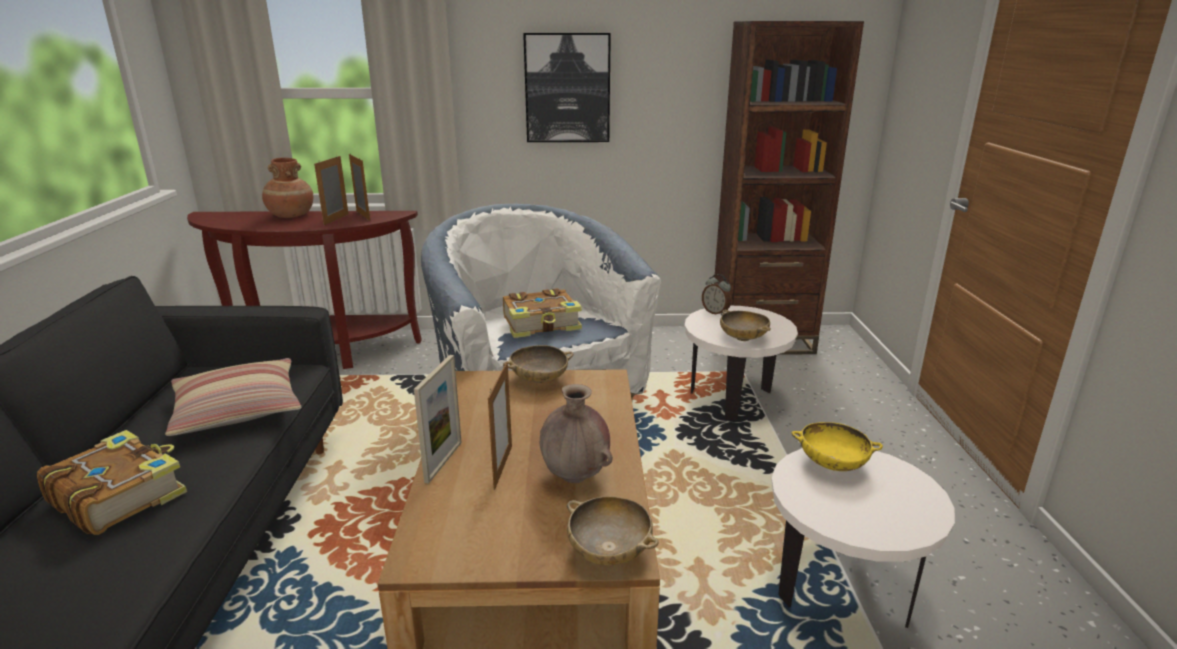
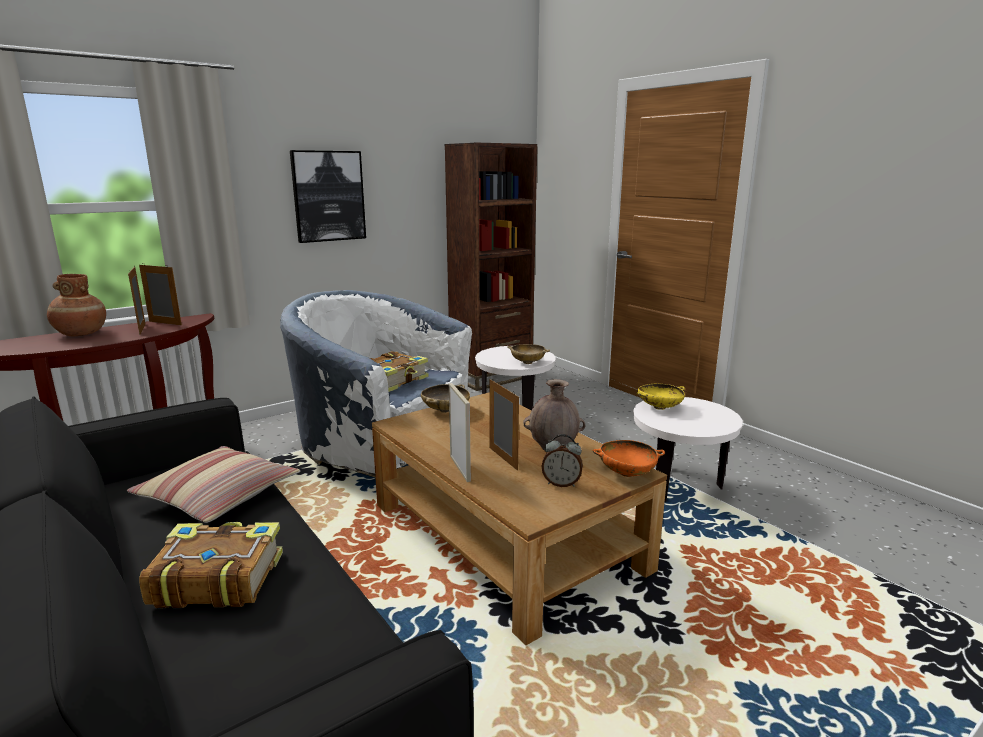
camera: 35 degrees left, 5 degrees down
(609, 551) = (626, 473): beige bowl -> orange bowl
(715, 312) = (490, 353): alarm clock -> alarm clock (561, 483)

